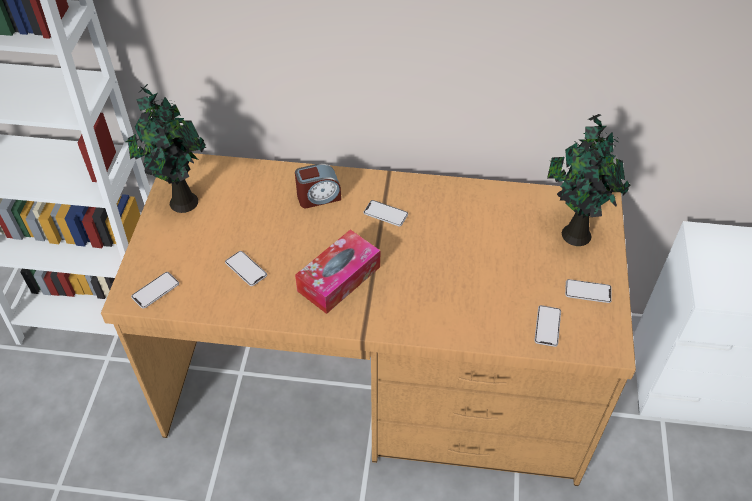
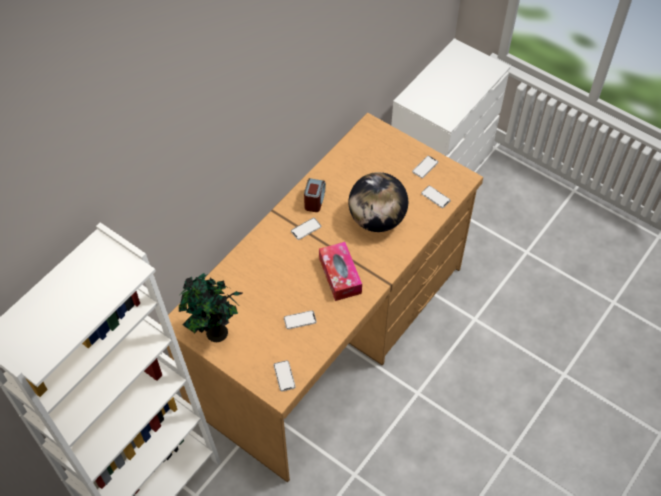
camera: 60 degrees left, 5 degrees up
(318, 197) = (267, 256): alarm clock -> alarm clock (314, 200)
(456, 277) = (377, 219): none -> globe
(574, 233) = (382, 150): potted plant -> none

